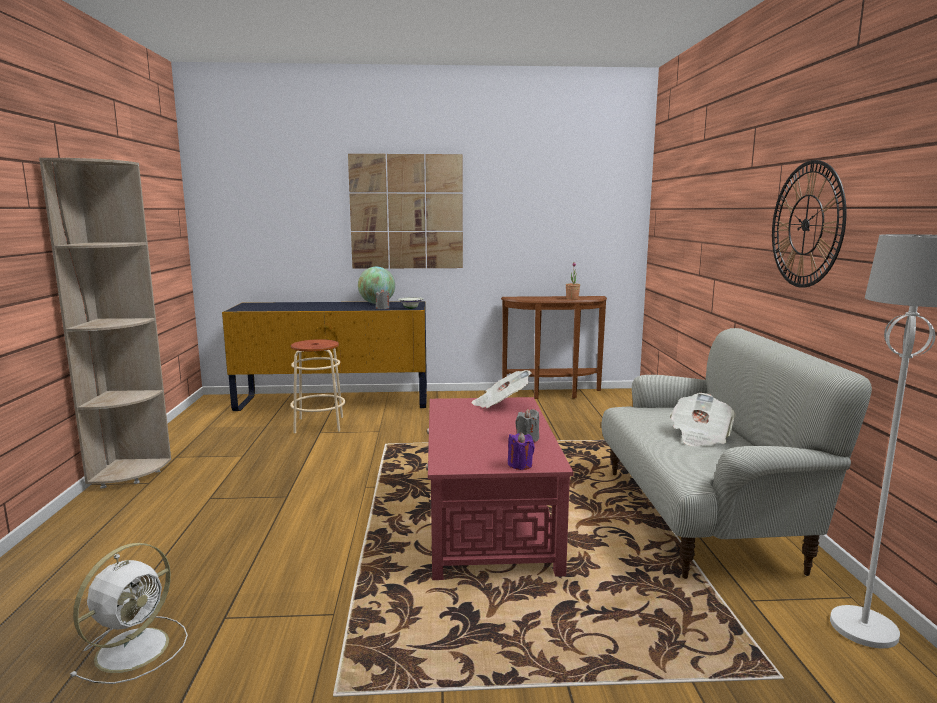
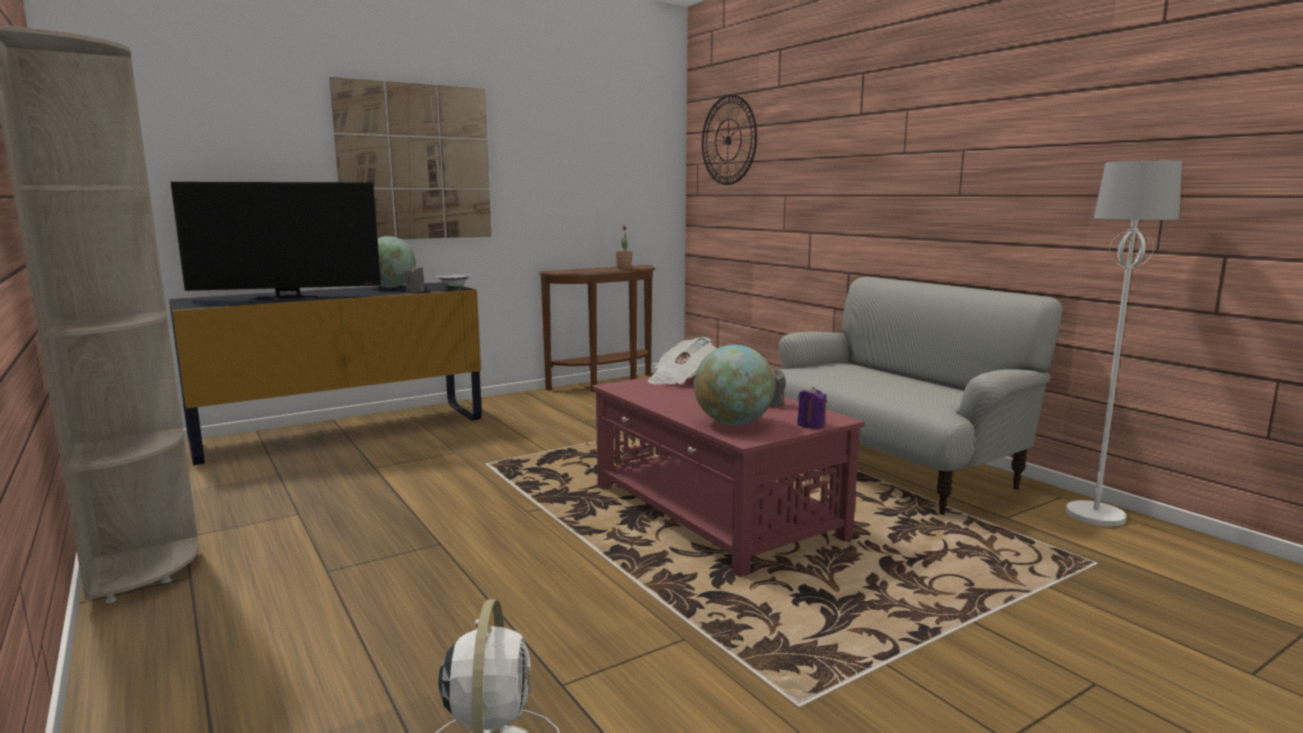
camera: 30 degrees left, 0 degrees up
(300, 307) = (287, 297): none -> television
(319, 424) = (360, 459): beige stool -> none
(463, 451) = (733, 423): none -> globe
(700, 436) = (888, 382): newspaper -> none
(806, 225) = (951, 167): wall clock -> wall clock (728, 140)

